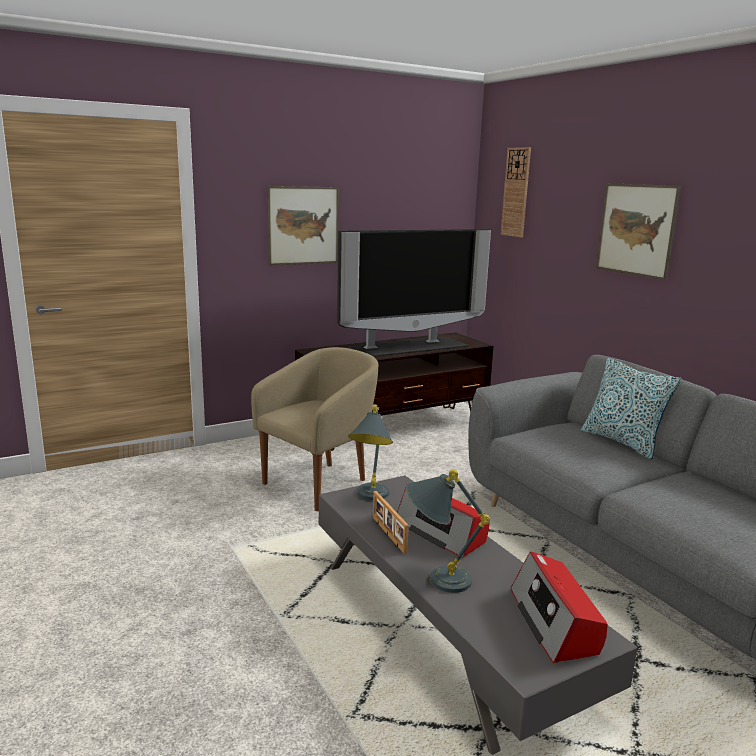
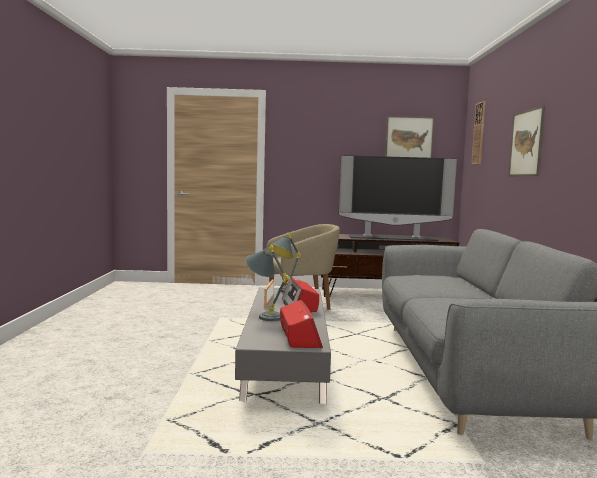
camera: 30 degrees right, 10 degrees down
(303, 225) = (331, 156): picture -> picture (409, 140)
(554, 622) = (299, 337): radio -> radio turned 150 degrees clockwise
(622, 442) = (471, 284): pillow -> none

